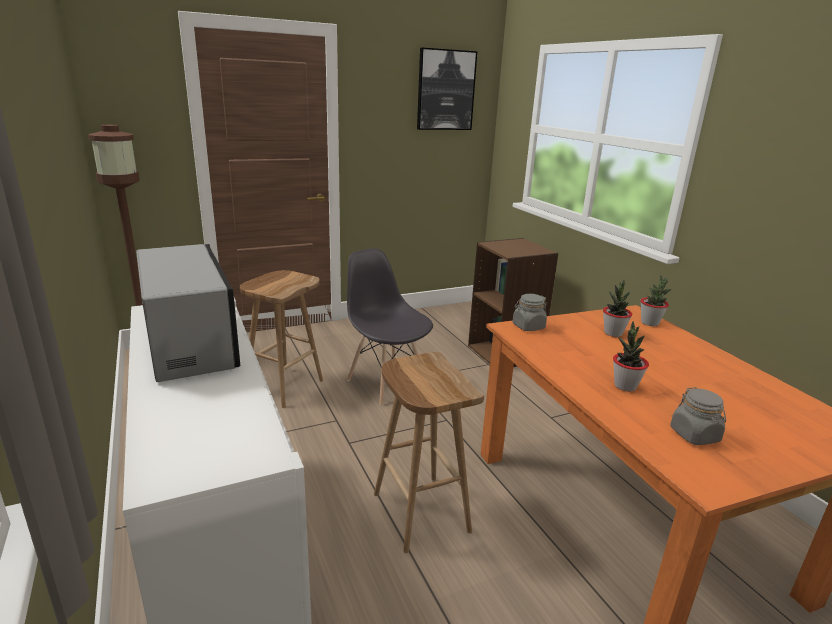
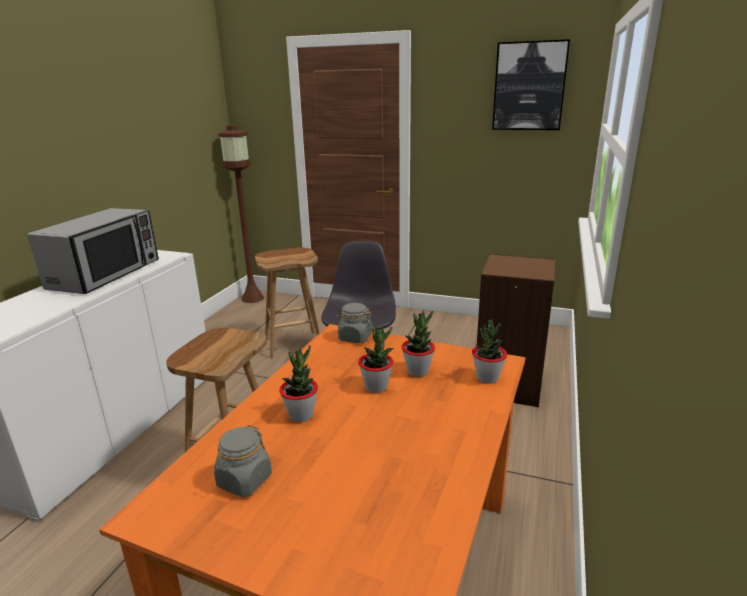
camera: 45 degrees right, 0 degrees up
(617, 351) = (376, 387): none -> potted plant

